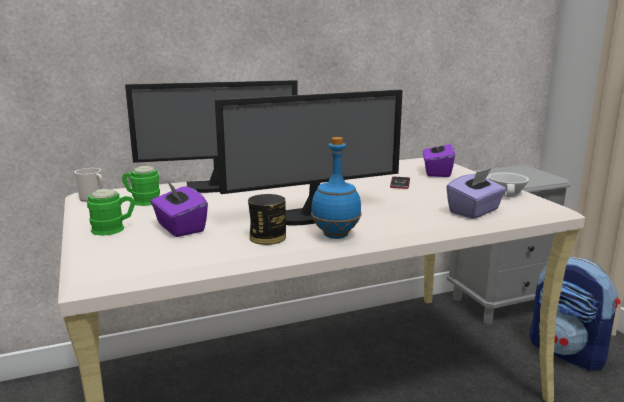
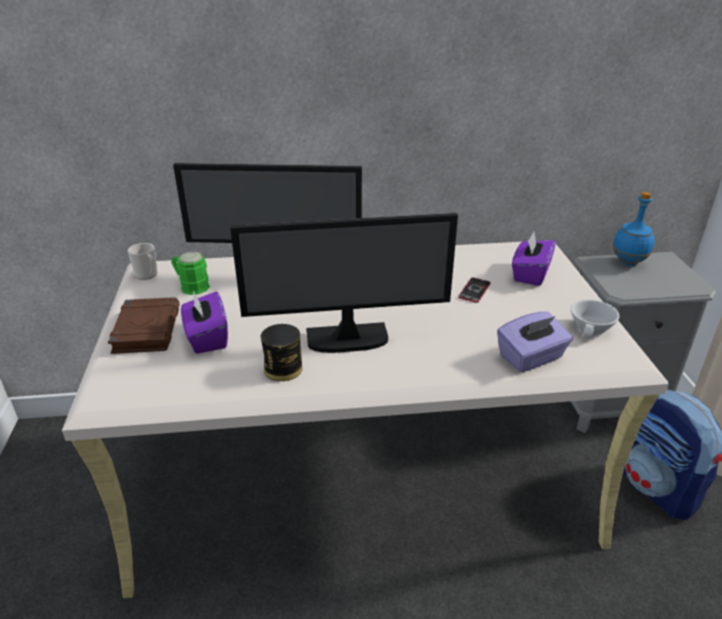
camera: 15 degrees right, 15 degrees up
(114, 228) = (146, 329): green mug -> brown book
(335, 235) = (353, 376): blue bottle -> blue bottle (628, 262)

